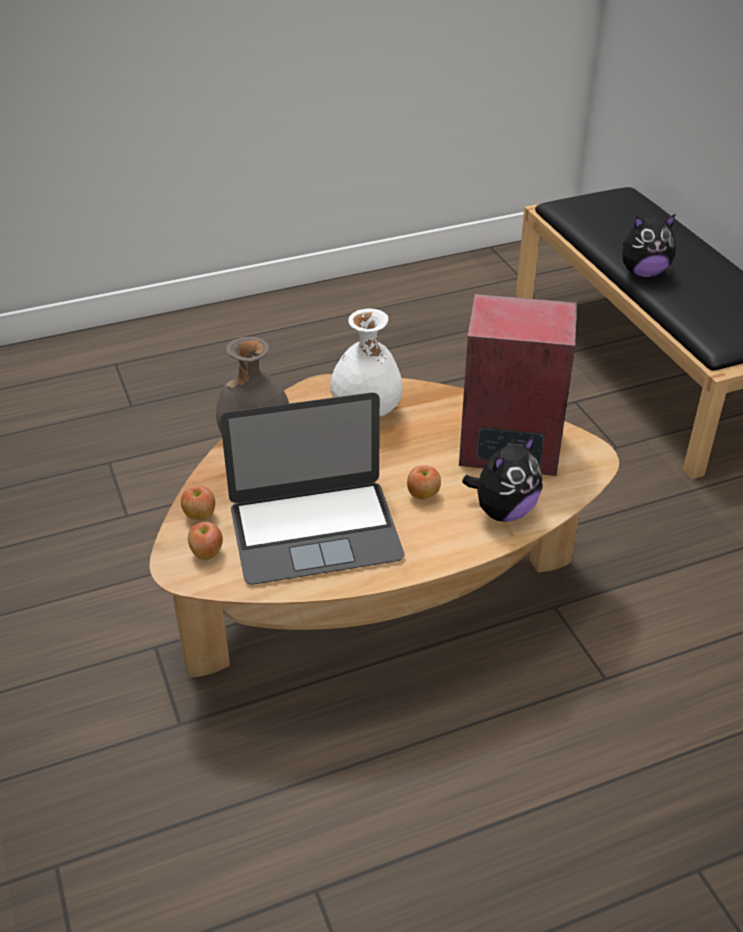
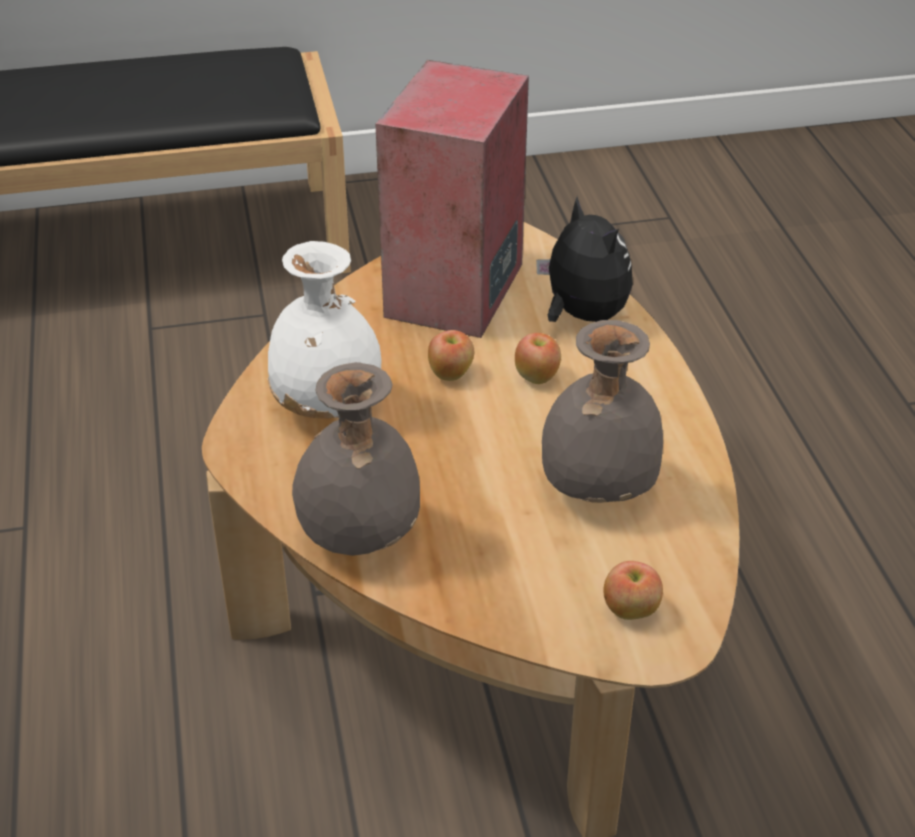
camera: 80 degrees left, 0 degrees up
(199, 516) = (539, 615): apple -> apple (451, 374)
(315, 531) = (595, 488): laptop -> grey vase
(643, 273) = (97, 121): plush toy -> none

